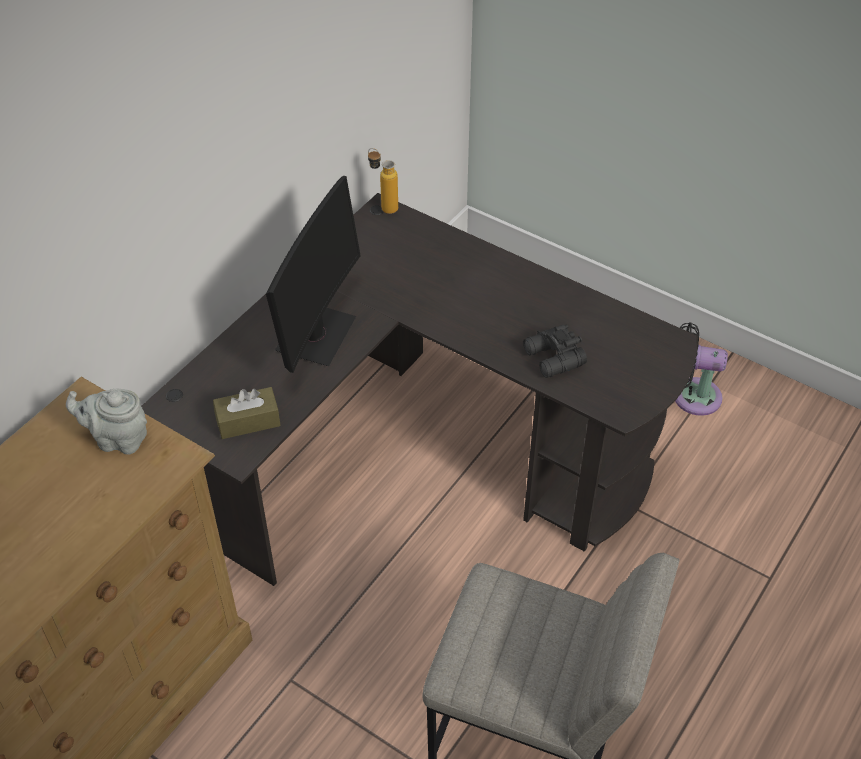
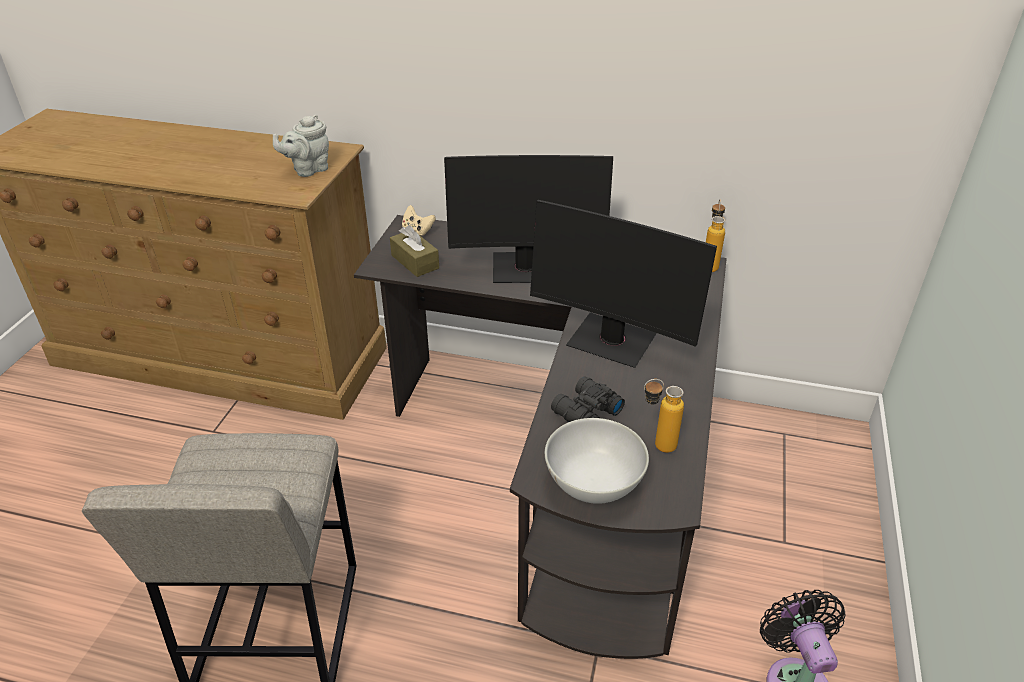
camera: 70 degrees right, 10 degrees down
(118, 439) = (308, 170): grey teapot -> grey teapot turned 120 degrees counterclockwise
(181, 404) = (418, 230): none -> beige game controller
(466, 311) = (611, 341): none -> monitor
(610, 329) = (656, 446): none -> bottle
(639, 380) = (594, 485): none -> white bowl

